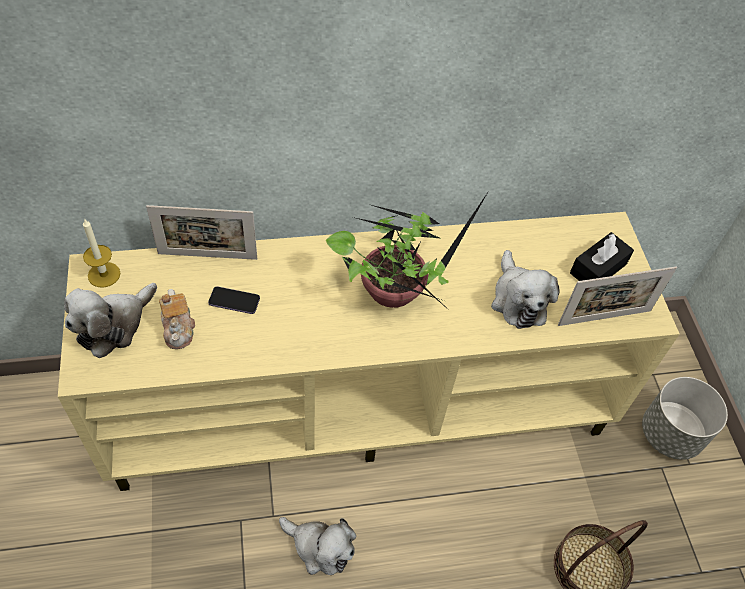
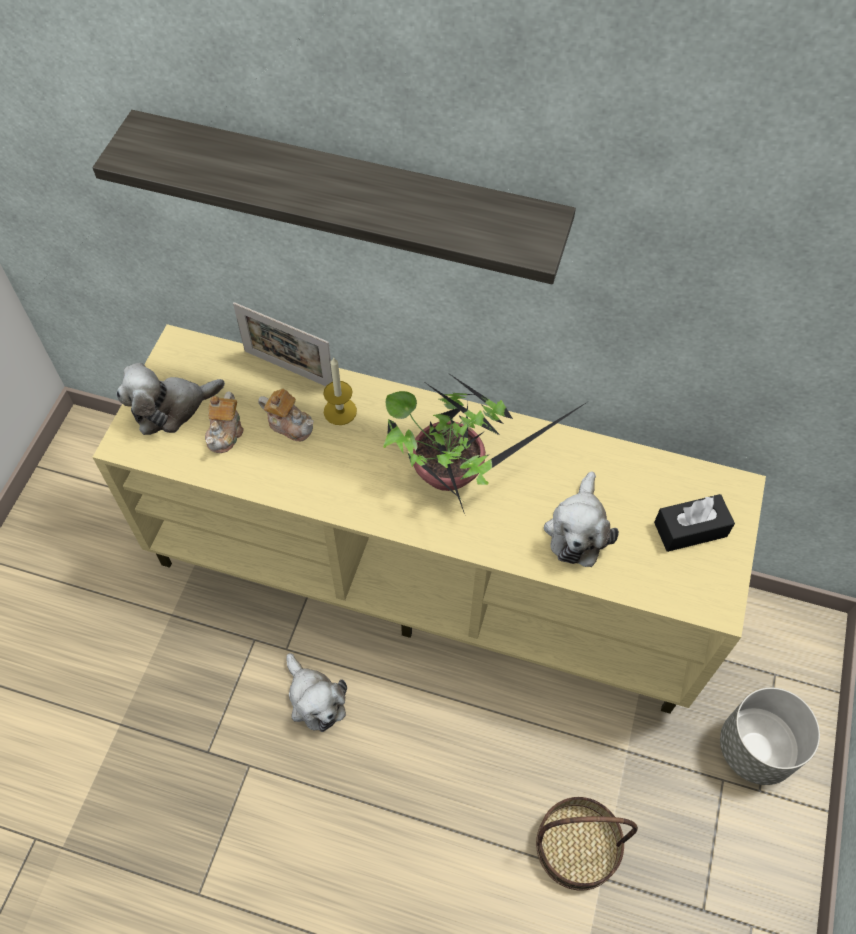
camera: 30 degrees right, 5 degrees up
(104, 274) = (186, 355): candle -> candle (340, 411)
(234, 301) = (290, 424): phone -> teapot
(260, 56) = (349, 193): none -> shelf
(604, 318) = (663, 586): picture frame -> none

